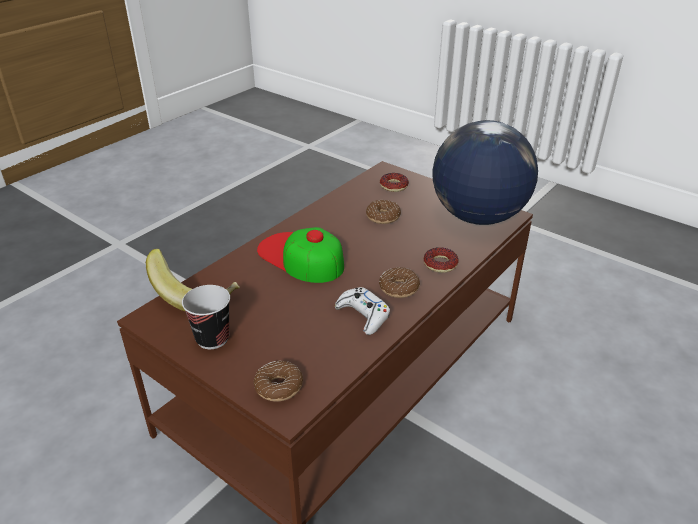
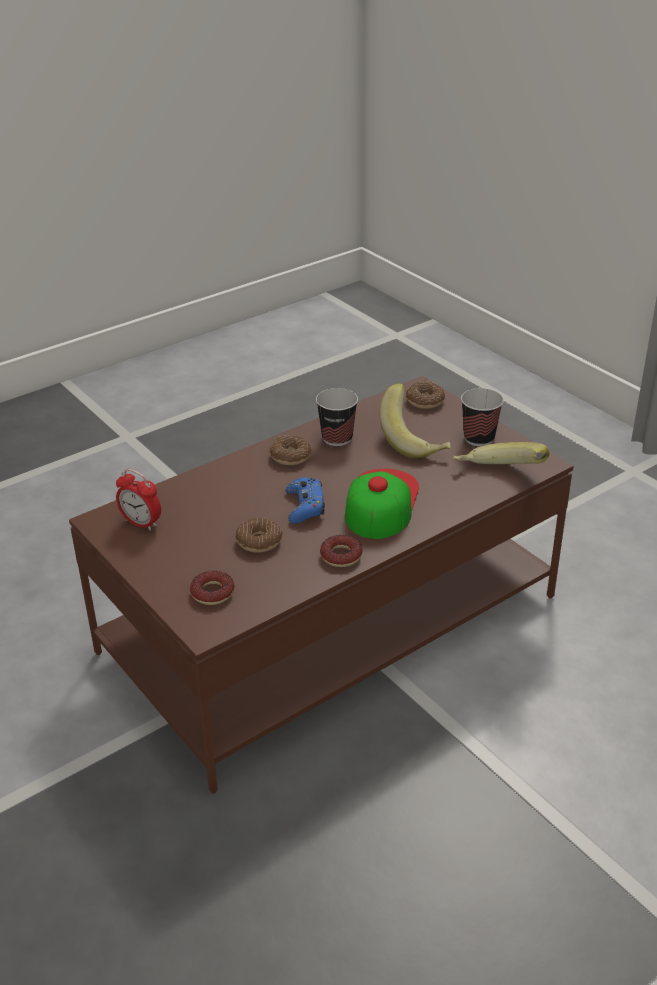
camera: 165 degrees left, 0 degrees up
(281, 324) = (415, 441): none -> banana
(300, 257) = (381, 502): cap -> cap turned 135 degrees counterclockwise
(362, 245) = (305, 506): none -> blue game controller
(363, 315) = (337, 438): white game controller -> cup
(440, 264) = (232, 473): donut -> donut (341, 556)
(477, 217) = (141, 523): globe -> alarm clock

